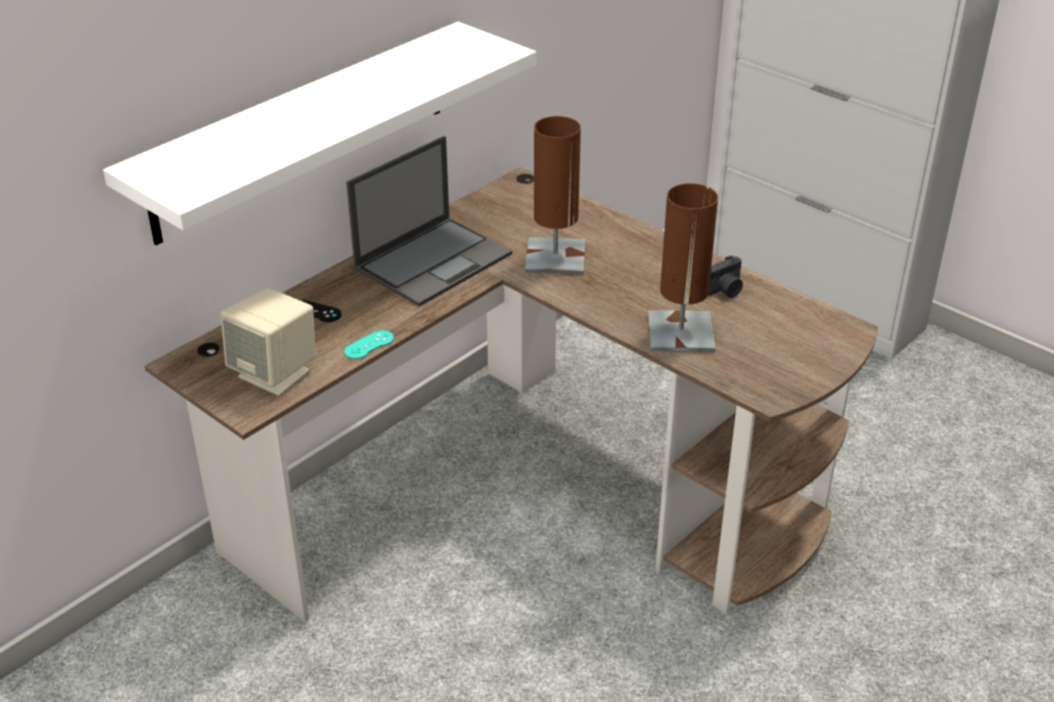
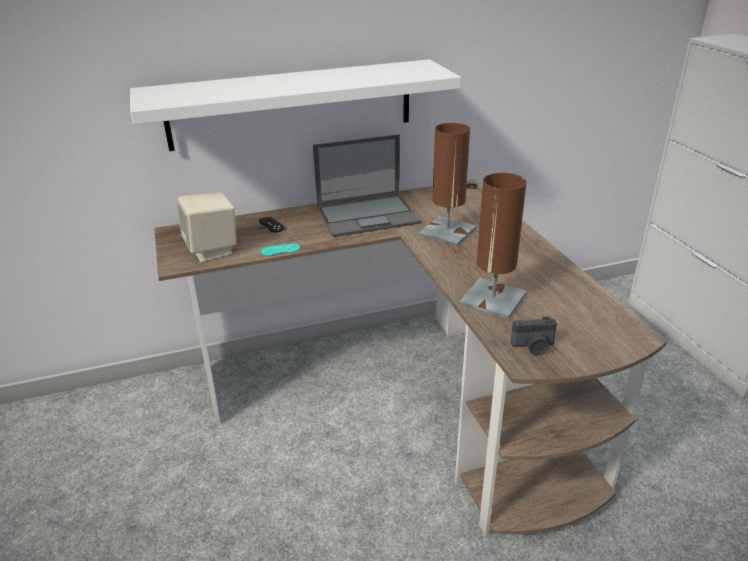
camera: 30 degrees right, 5 degrees down
(724, 291) = (552, 281): camera -> camera (533, 347)

